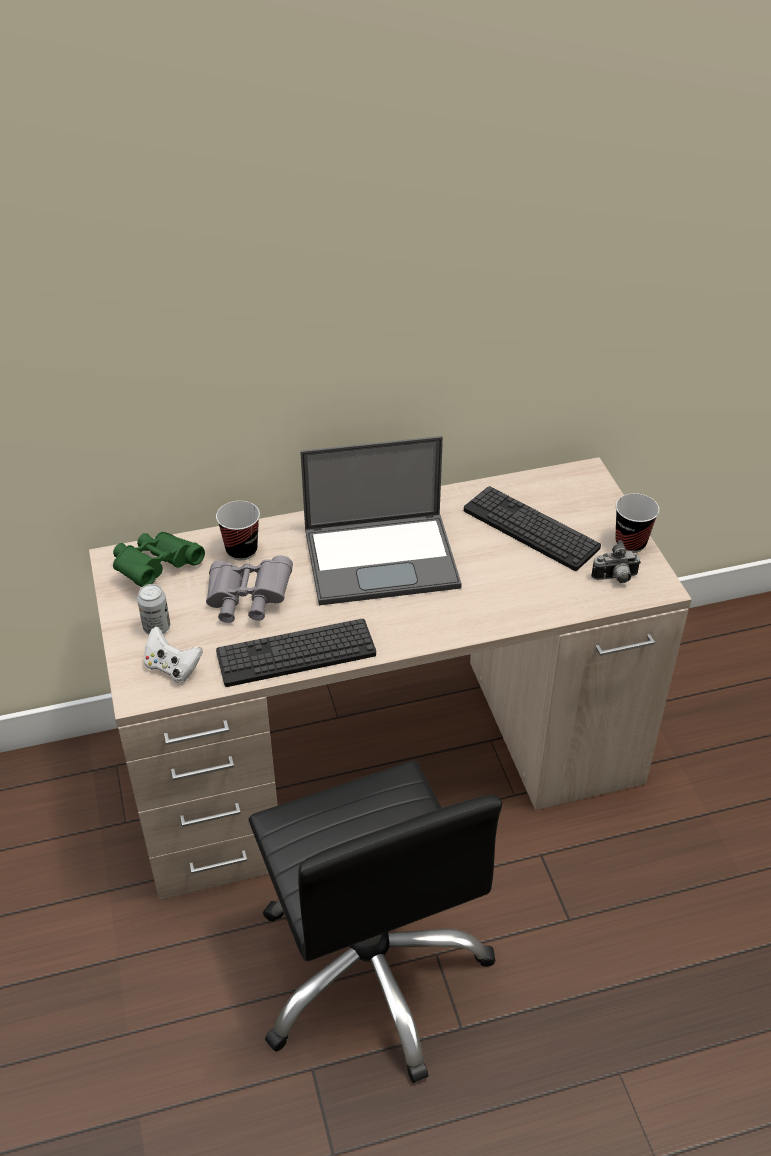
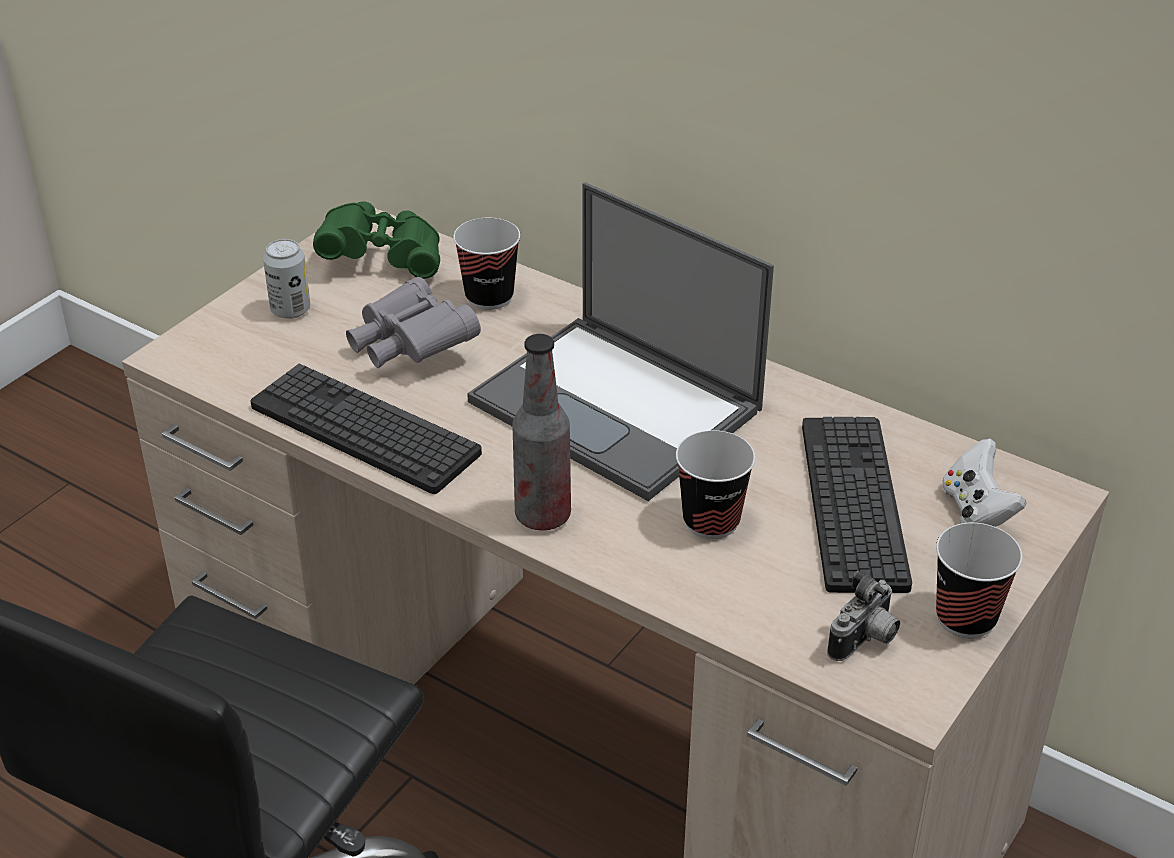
camera: 50 degrees right, 5 degrees down
(172, 668) = (240, 355): white game controller -> white game controller (976, 511)
(433, 627) = (543, 516): none -> bottle
(495, 577) = (711, 521): none -> cup
(615, 578) = (865, 641): camera -> camera turned 90 degrees counterclockwise

